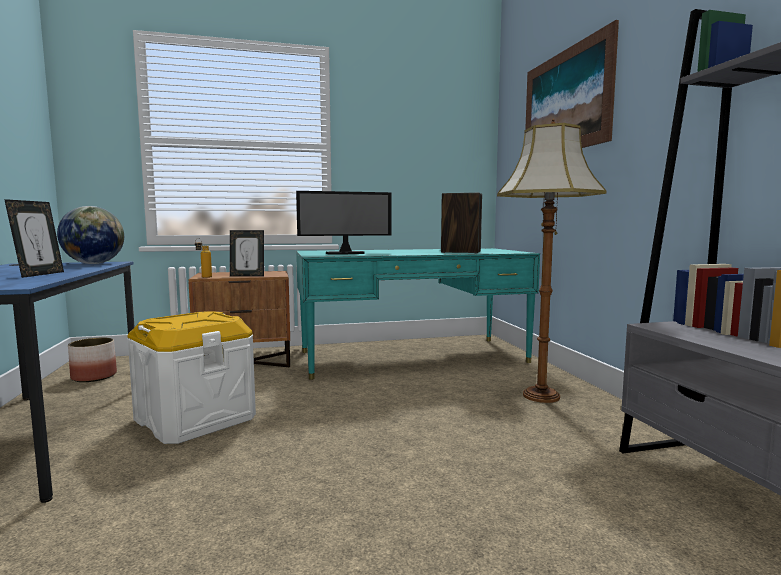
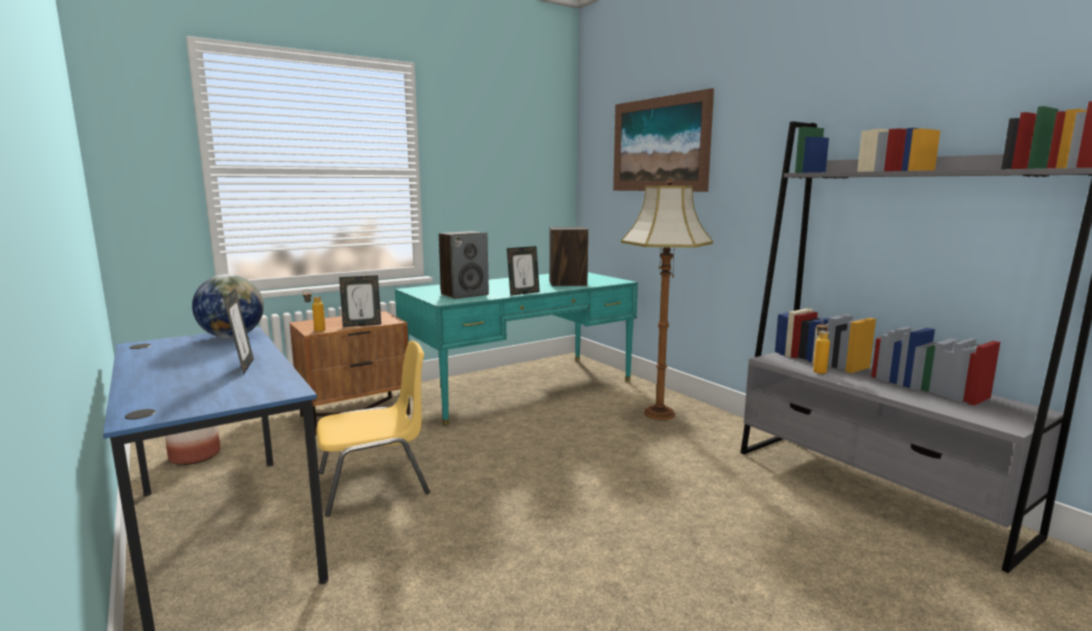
camera: 20 degrees left, 5 degrees up
(196, 419) = (375, 483): white storage box -> yellow chair
(345, 253) = (464, 294): monitor -> speaker
(402, 254) = (523, 293): none -> picture frame
(723, 341) = (818, 370): none -> bottle

